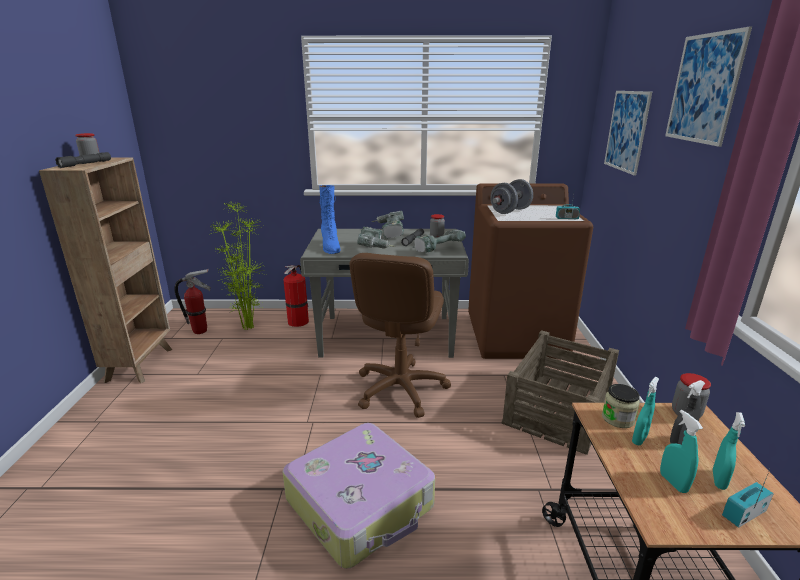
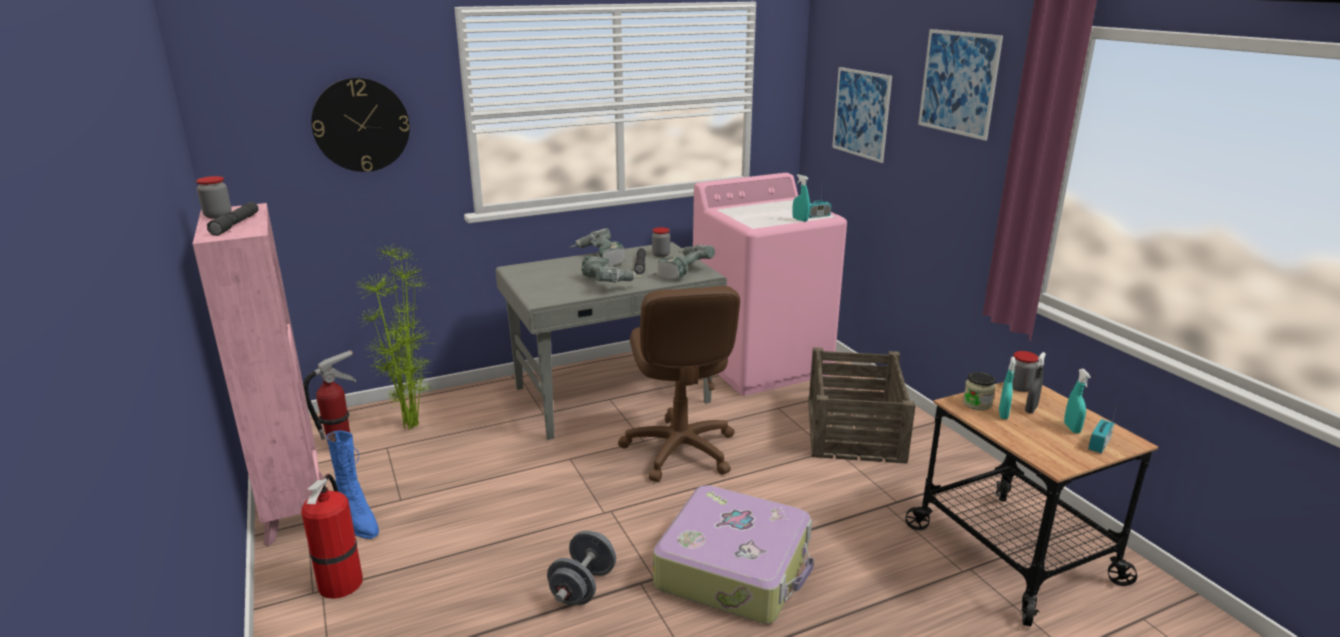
camera: 25 degrees left, 0 degrees up
(141, 364) = (296, 509): brown bookcase -> pink bookcase
(236, 119) = (361, 125): none -> wall clock
(299, 321) = (476, 402): fire extinguisher -> fire extinguisher (341, 581)
(330, 247) = (550, 290): blue boot -> blue boot (358, 521)
(510, 211) = (751, 214): grey dumbbell -> grey dumbbell (583, 587)
(516, 337) = (761, 363): brown washing machine -> pink washing machine
(673, 482) = (1046, 438): turquoise spray bottle -> turquoise spray bottle (800, 220)

